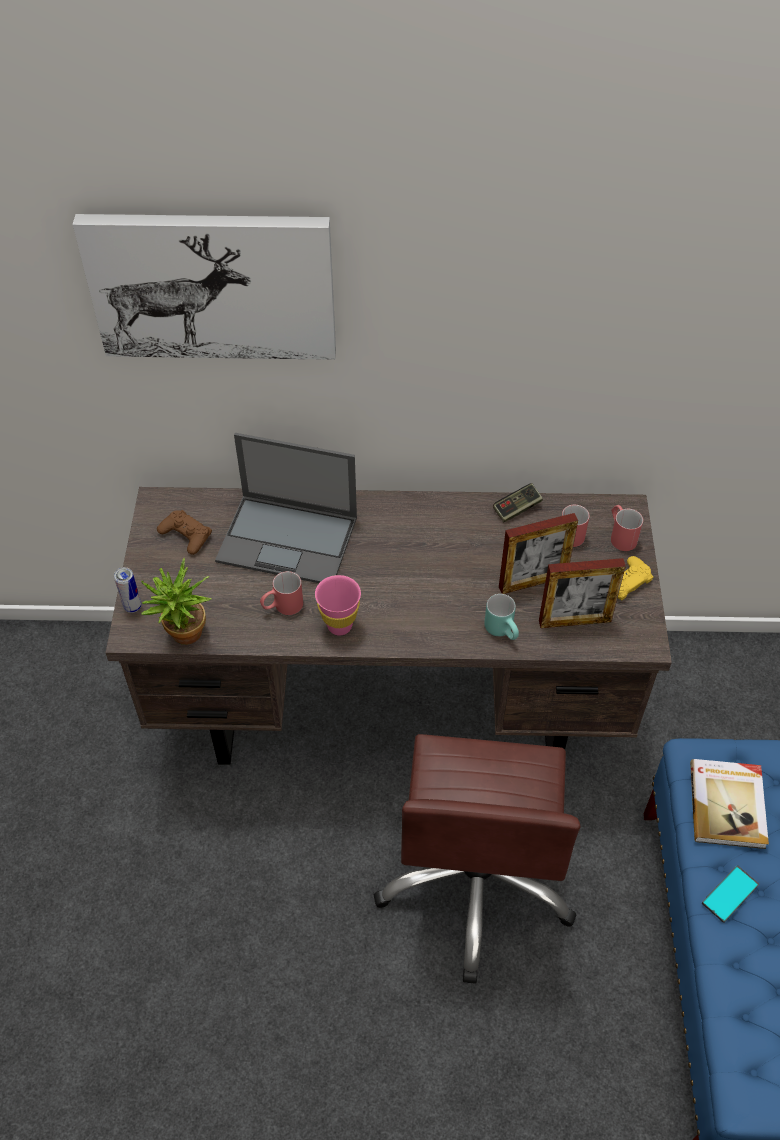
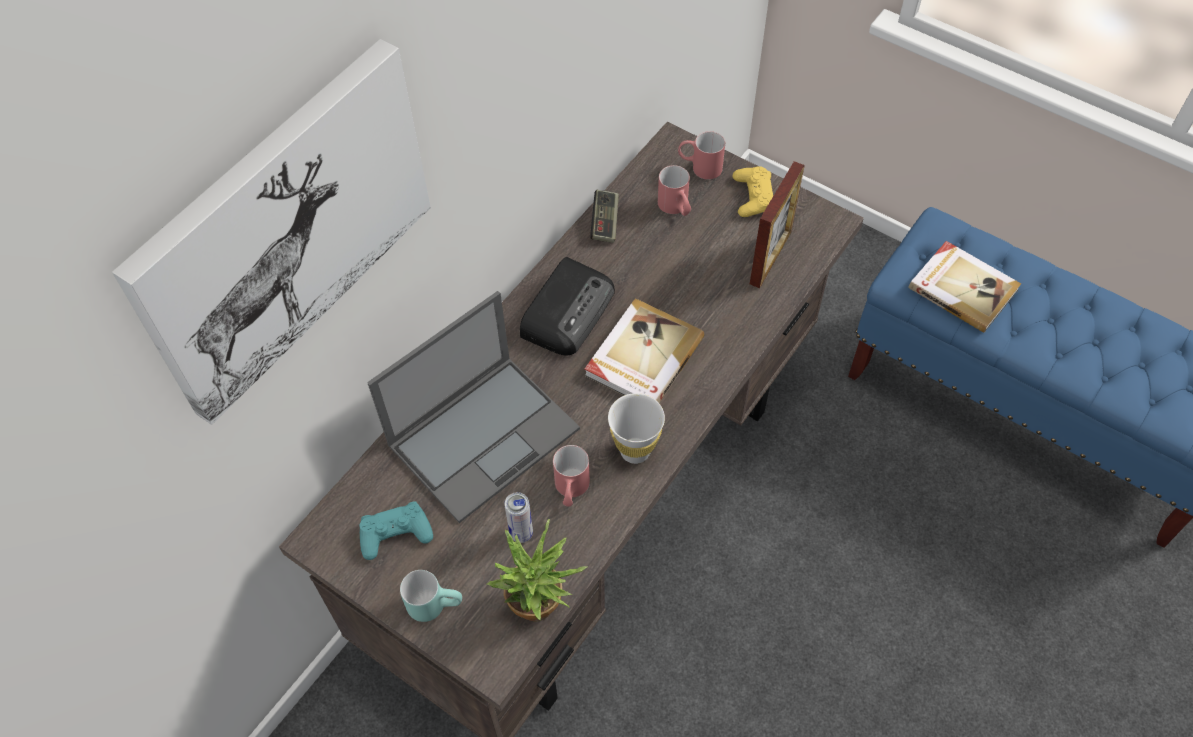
camera: 55 degrees left, 5 degrees up
(132, 607) = (455, 642): can -> can (521, 533)
(186, 535) = (395, 533): brown game controller -> turquoise game controller
(339, 626) = (635, 451): pink cup -> white cup
(420, 590) = (642, 356): none -> book
(423, 528) = (568, 310): none -> radio
(476, 882) = (832, 548): brown office chair -> none
(504, 630) = (741, 317): turquoise mug -> turquoise mug (435, 603)
(532, 582) = (702, 262): picture frame -> none
(730, 894) = (1044, 340): phone -> none

